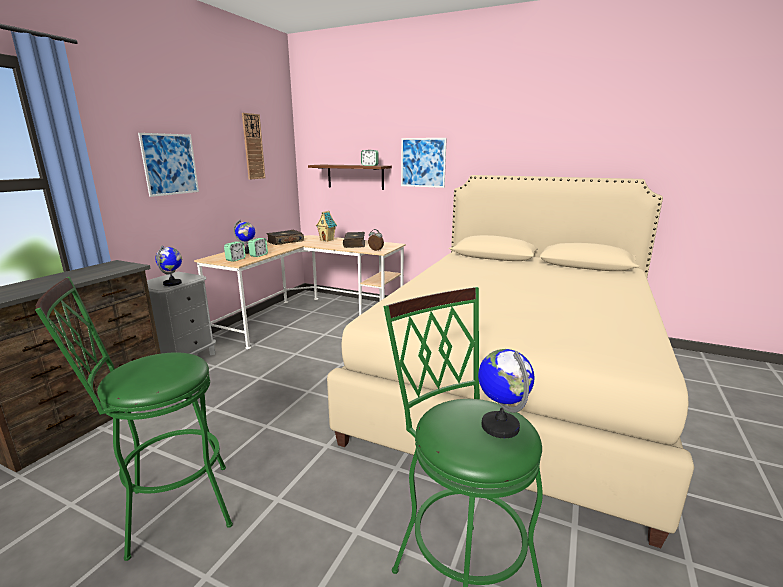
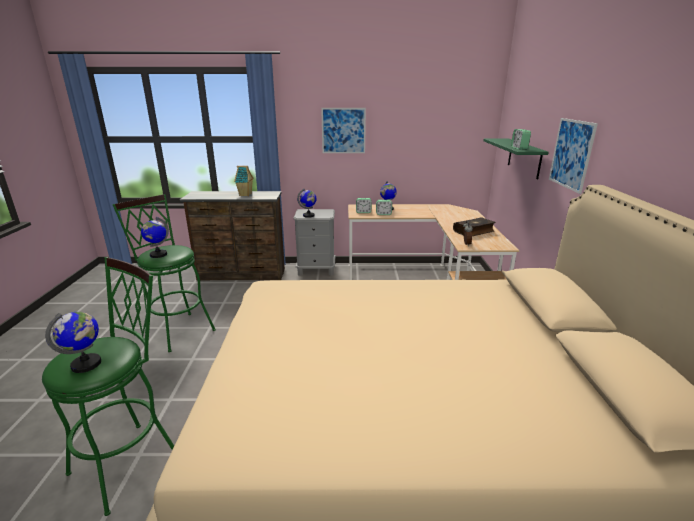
camera: 65 degrees right, 5 degrees up
(160, 374) = (158, 254): none -> globe
(253, 146) = (435, 117): wall clock -> none
(285, 242) = (436, 209): book -> none
(327, 240) = (469, 219): toy house -> toy house (245, 195)
(355, 176) = (524, 158): brown shelf -> green shelf

